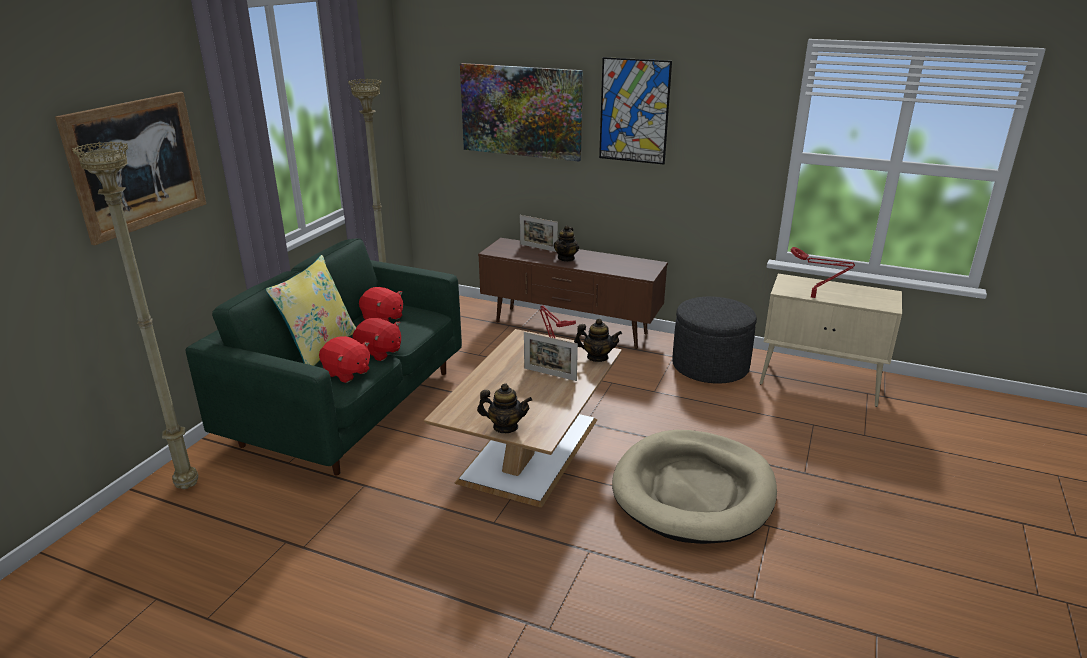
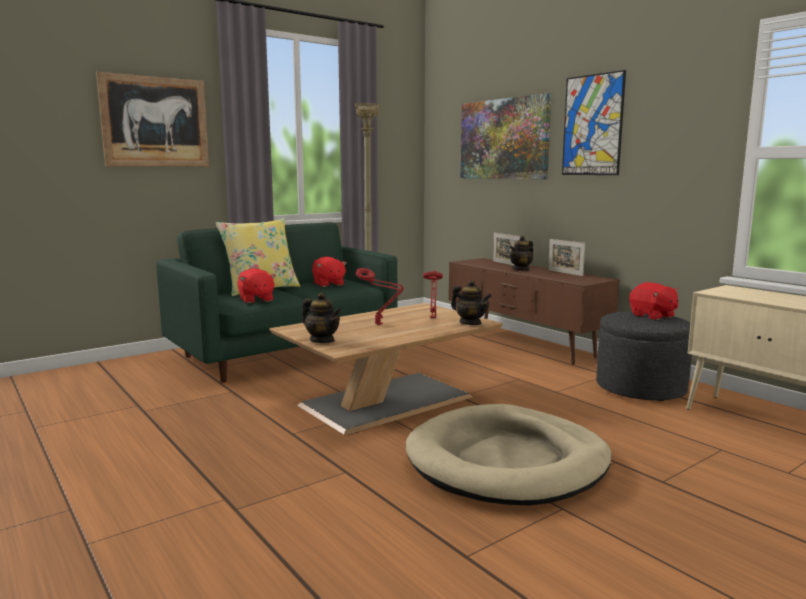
camera: 30 degrees right, 15 degrees down
(189, 485) = (129, 367): beige floor lamp -> none
(379, 352) = (296, 296): red plush toy -> red plush toy (652, 316)
(550, 374) = (411, 324): picture frame -> picture frame (565, 273)
(815, 297) = (747, 298): red table lamp -> red table lamp (380, 325)

